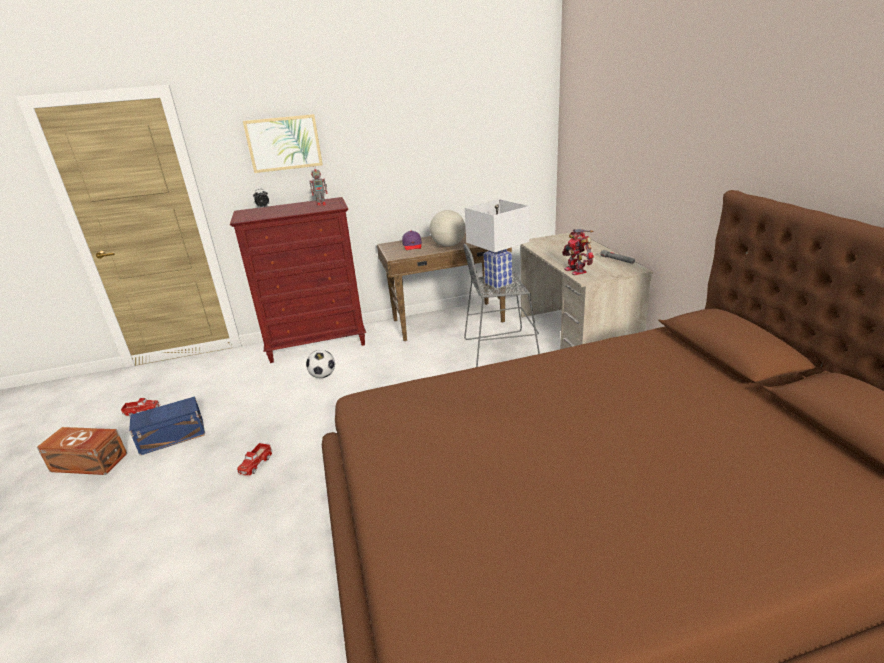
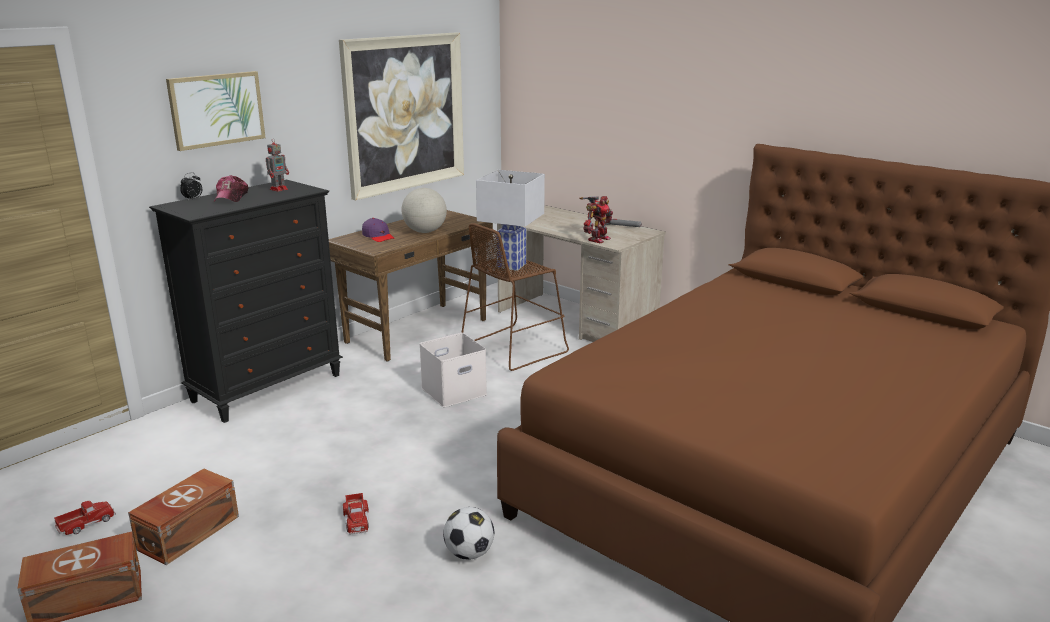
camera: 35 degrees left, 5 degrees down
(171, 436) = (187, 533): blue storage box -> brown storage box
(284, 208) = (231, 197): none -> cap
(318, 344) = (268, 387): red dresser -> black dresser
(323, 375) = (324, 418): football -> football (469, 553)
(422, 377) = (454, 390): none -> white storage box
(453, 147) = (405, 113): none -> picture
(501, 350) = (514, 347): grey stool -> brown stool
(576, 270) = (597, 239): toy robot -> toy robot turned 90 degrees counterclockwise

